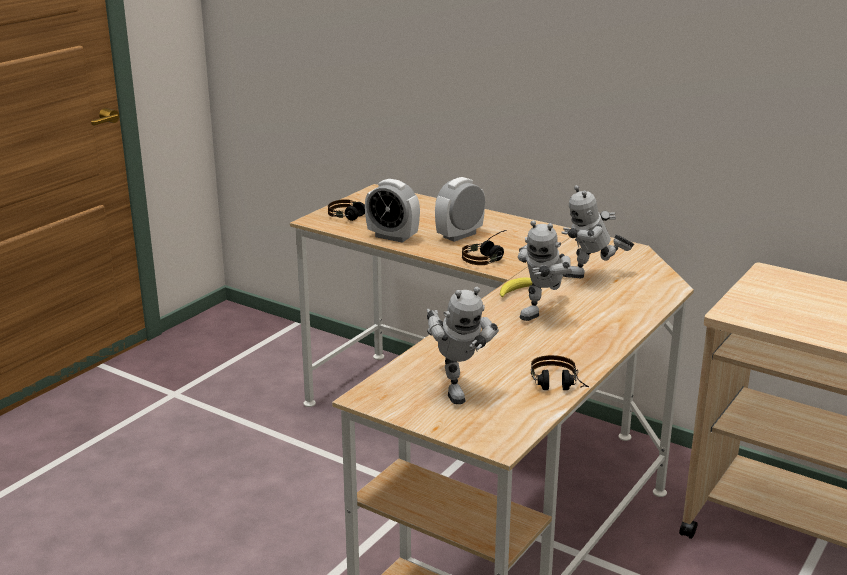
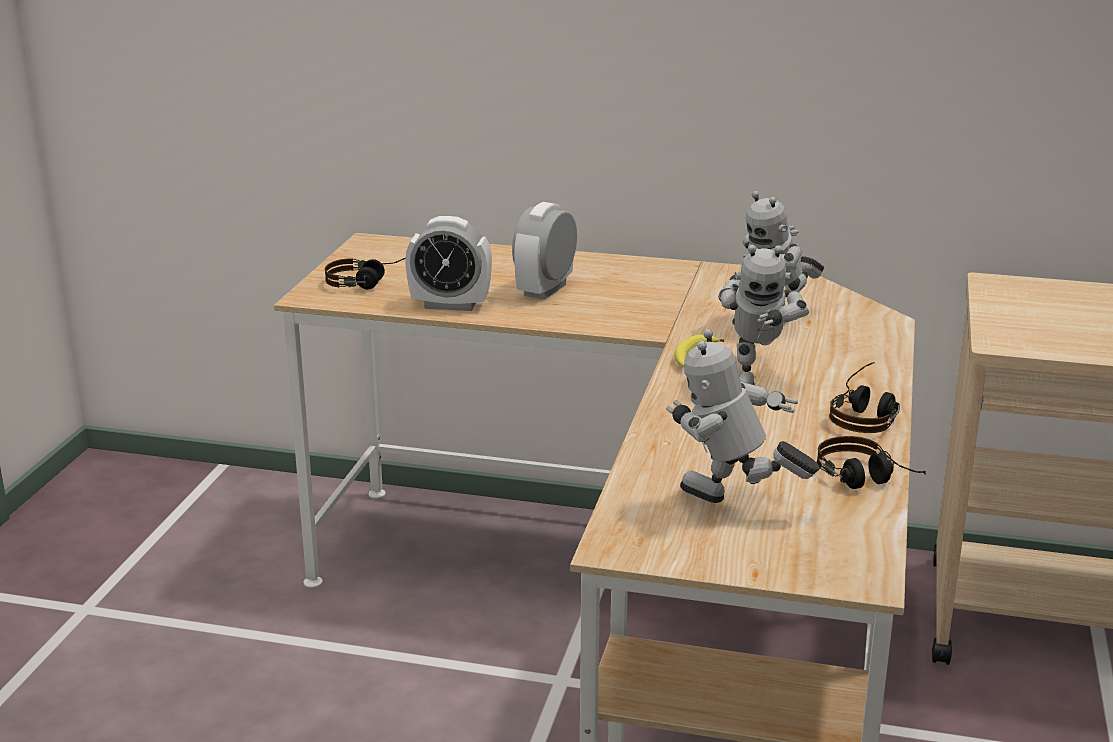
camera: 20 degrees left, 0 degrees up
(456, 387) = (732, 508): toy robot -> toy robot turned 150 degrees clockwise
(489, 257) = (612, 314): headphones -> headphones (866, 414)

